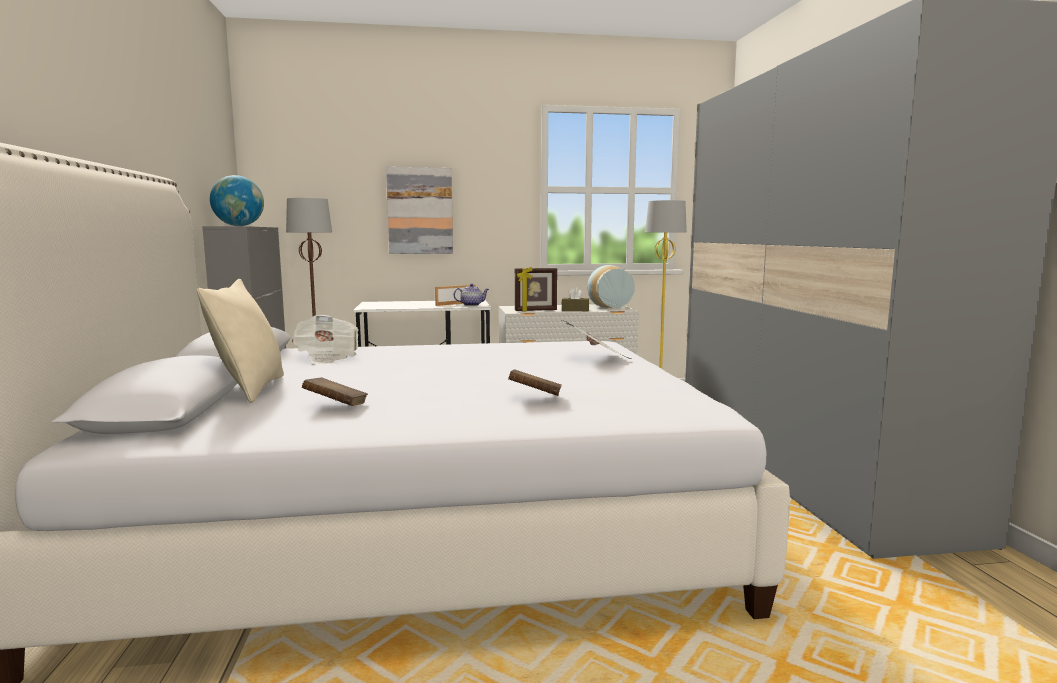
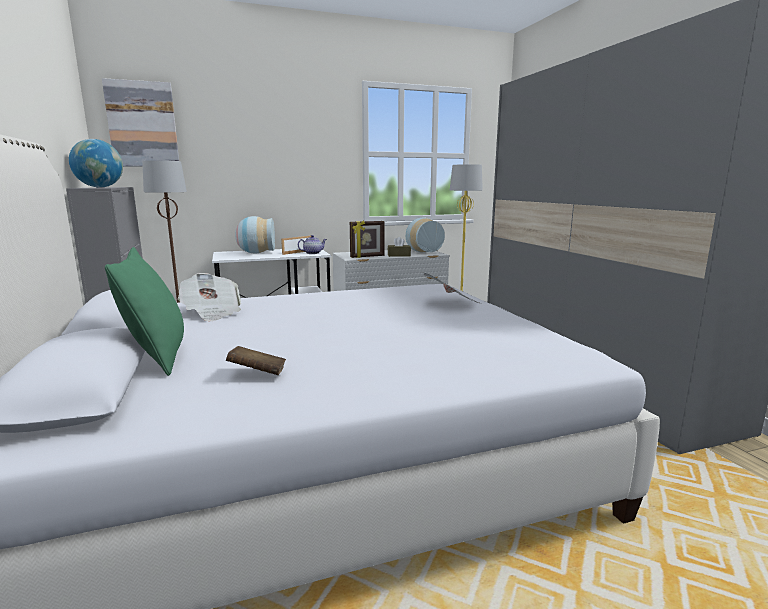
camera: 10 degrees left, 5 degrees up
(250, 389) = (158, 357): beige pillow -> green pillow
(408, 303) = (256, 253): none -> vase
(420, 211) = (261, 172): picture -> picture (142, 124)
(535, 396) = (437, 351): brown book -> none

